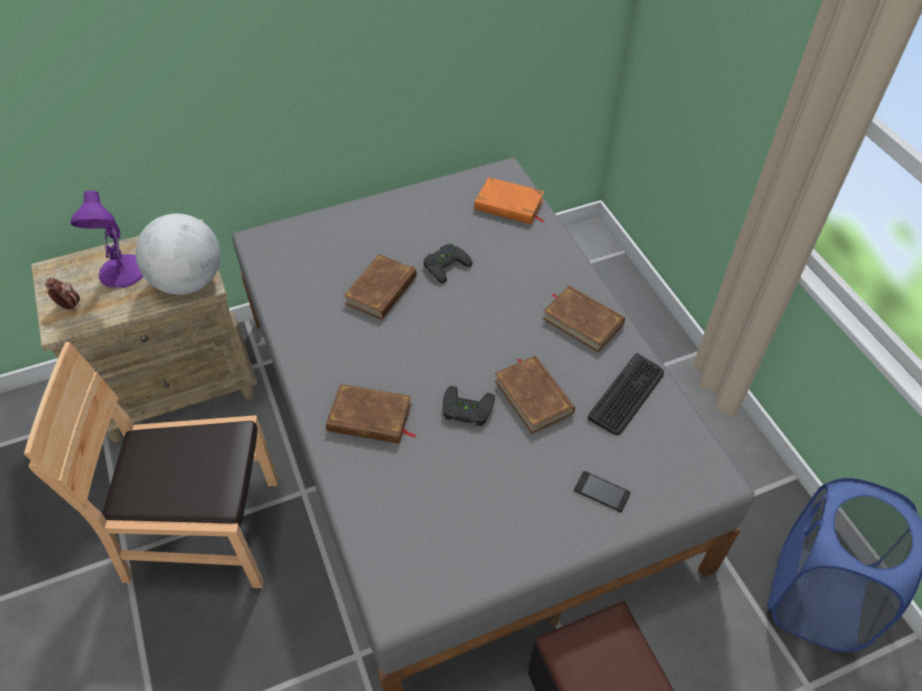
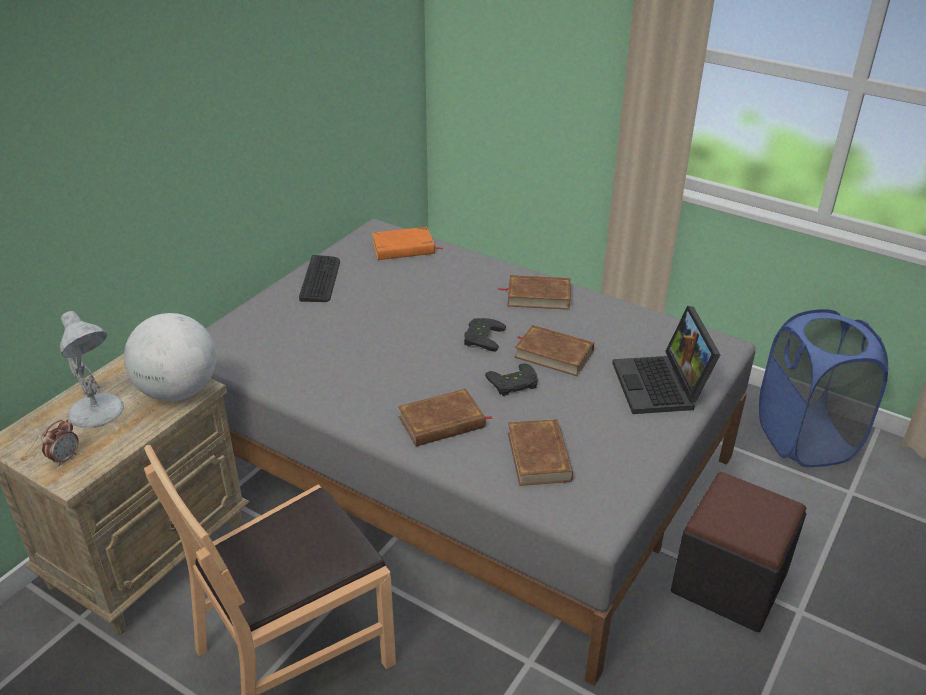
camera: 35 degrees left, 15 degrees down
(69, 306) = (65, 458): alarm clock -> alarm clock turned 135 degrees clockwise
(123, 273) = (97, 412): purple table lamp -> white table lamp
(382, 290) = (357, 338): brown book -> brown book (539, 456)
(444, 263) = (392, 302): black game controller -> black game controller (481, 337)
(602, 492) = (662, 387): phone -> laptop
(627, 395) = (617, 325): keyboard -> keyboard (320, 279)

